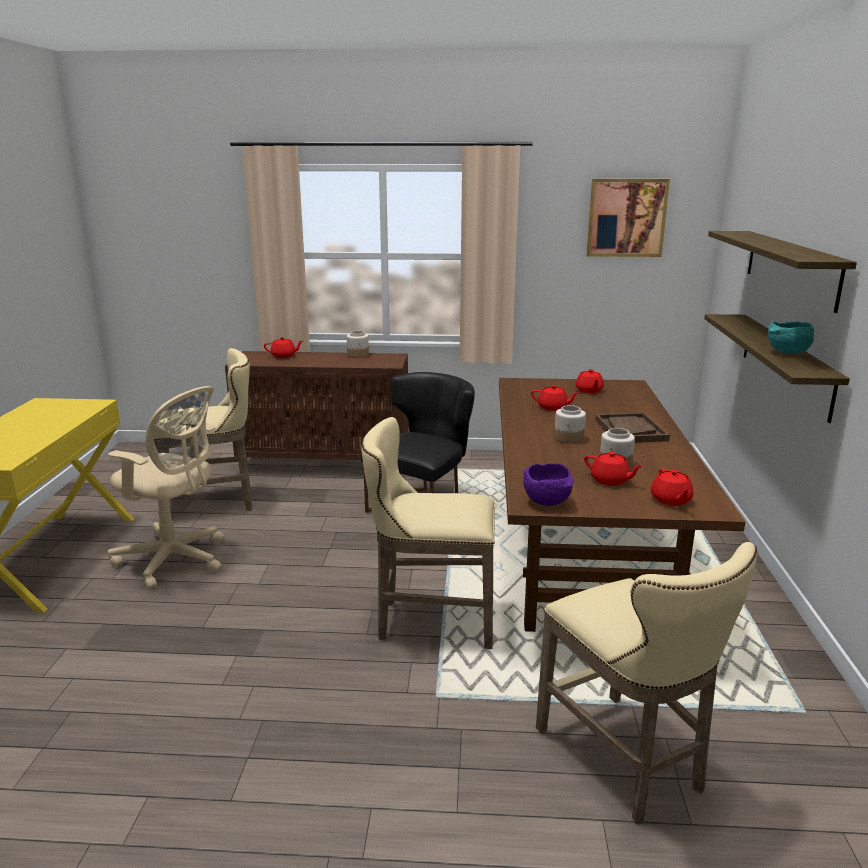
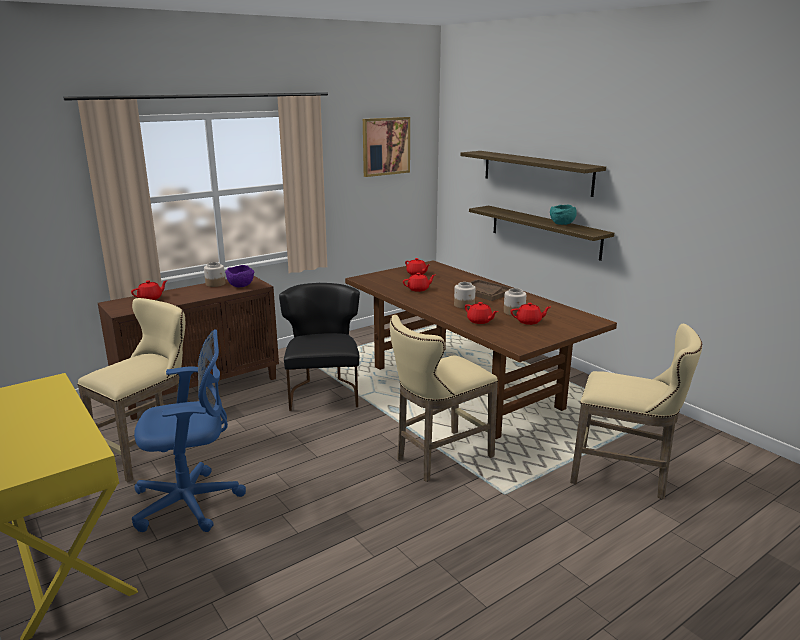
camera: 40 degrees left, 0 degrees up
(175, 560) = (192, 502): beige office chair -> blue office chair
(548, 502) = (525, 342): purple bowl -> purple bowl (241, 286)
(671, 500) = (572, 322): red teapot -> red teapot (480, 321)

